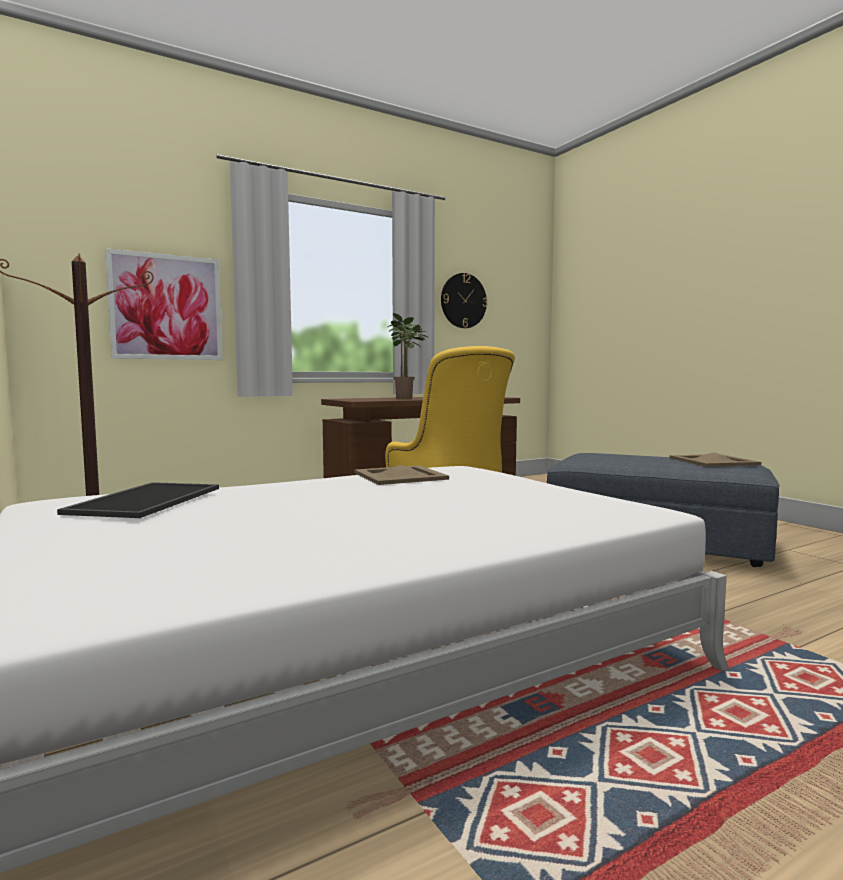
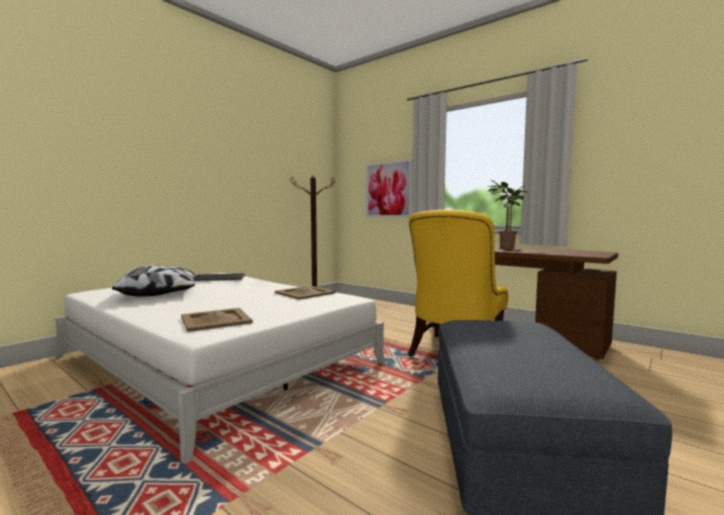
camera: 70 degrees right, 0 degrees up
(268, 537) = (161, 294): none -> pillow
(463, 301) = (621, 153): wall clock -> none
(713, 461) = (550, 368): beige tray -> beige tray (216, 320)

